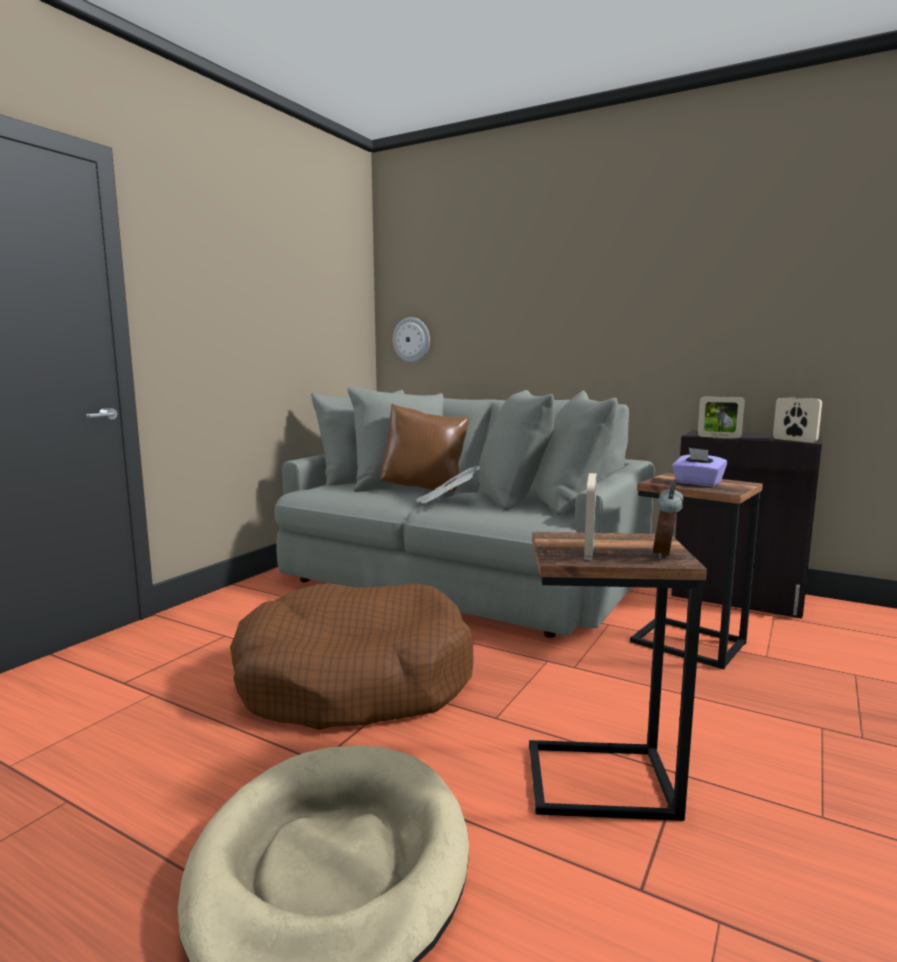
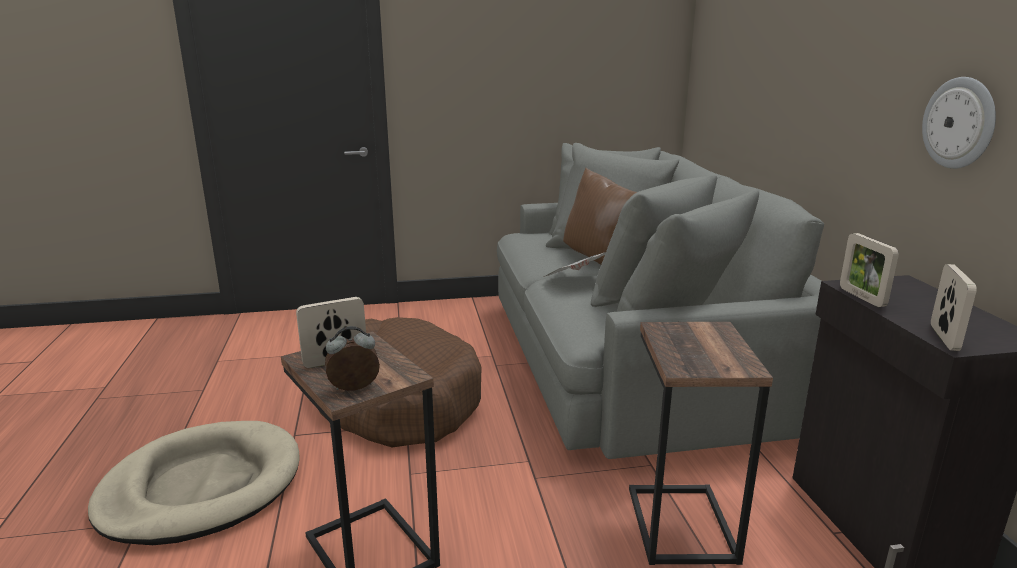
camera: 50 degrees right, 10 degrees up
(412, 340) = (708, 87): wall clock -> wall clock (959, 123)
(697, 483) = (694, 346): purple tissue box -> none

